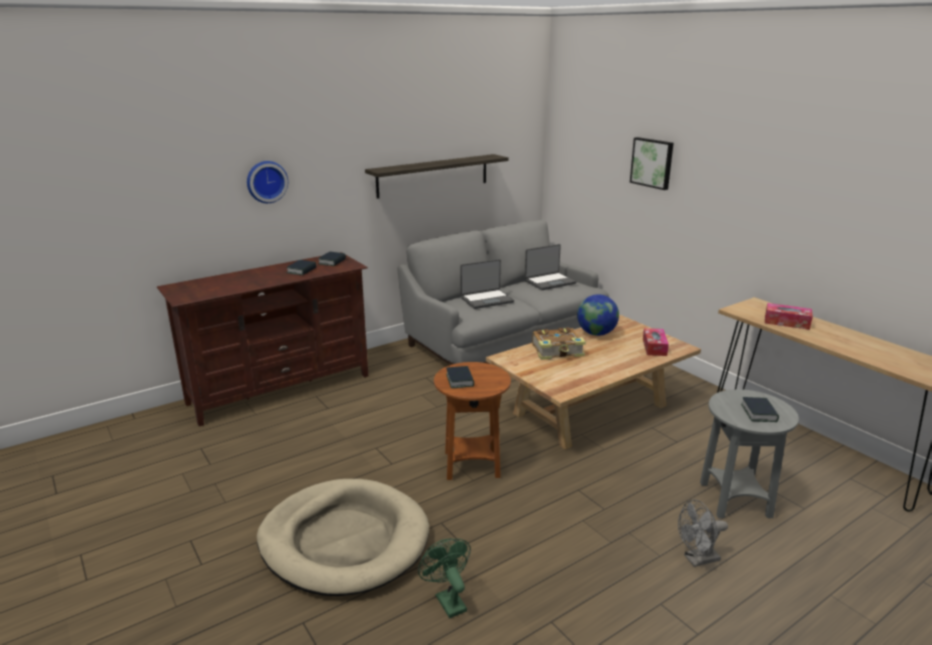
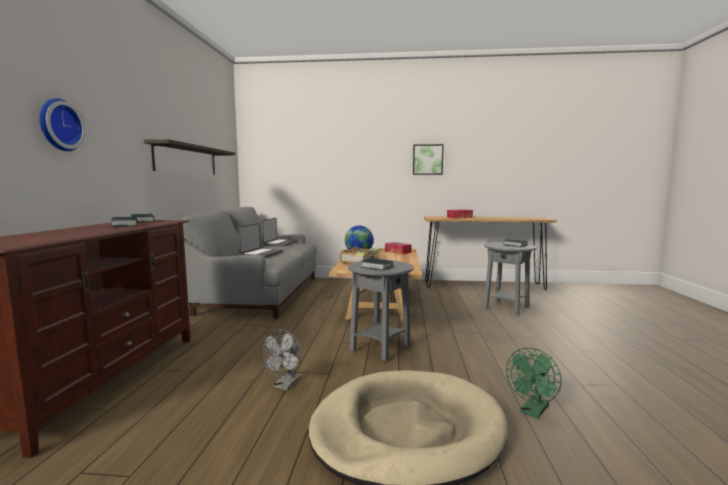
camera: 50 degrees left, 15 degrees down
(447, 600) = (532, 412): green fan -> green fan turned 60 degrees counterclockwise
(472, 464) = (380, 348): brown side table -> grey side table
(652, 163) = (338, 151): picture -> picture (427, 159)
(697, 559) = (548, 330): grey fan -> grey fan (285, 385)

